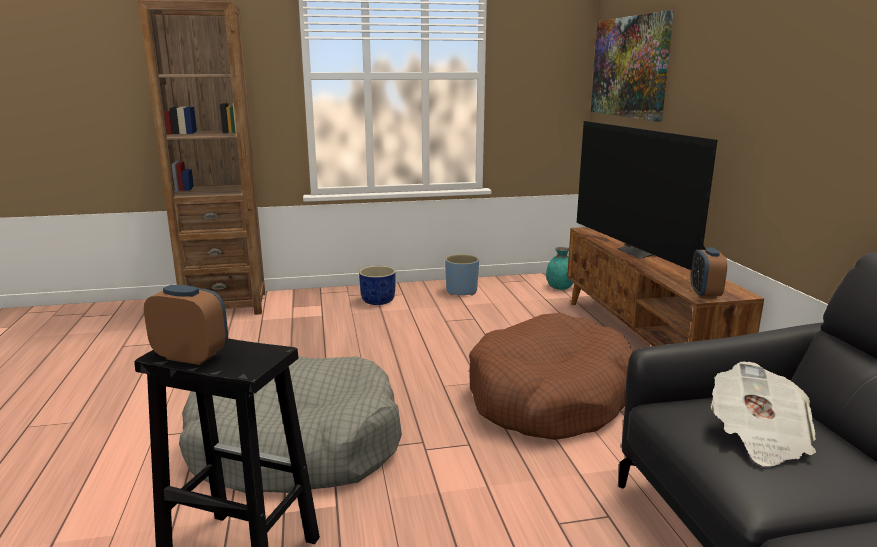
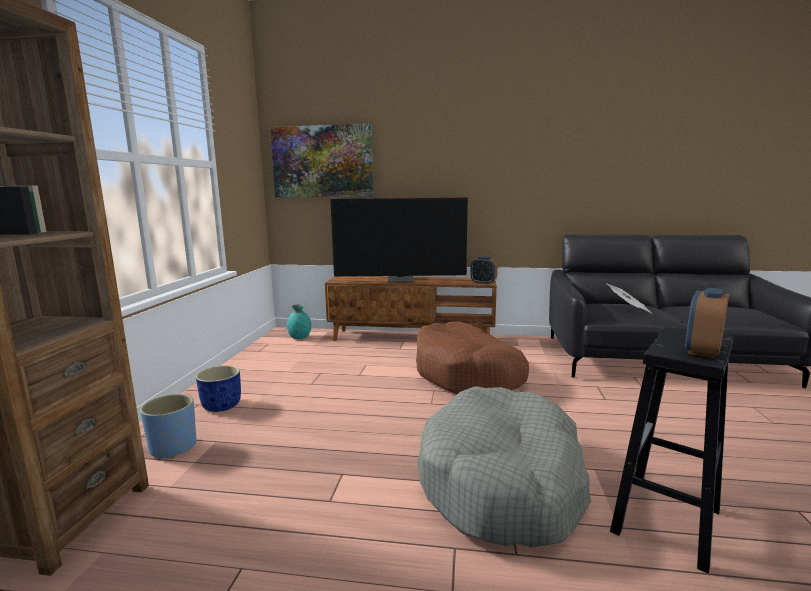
camera: 70 degrees left, 5 degrees down
(461, 291) = (256, 368): blue planter -> blue planter (173, 448)

